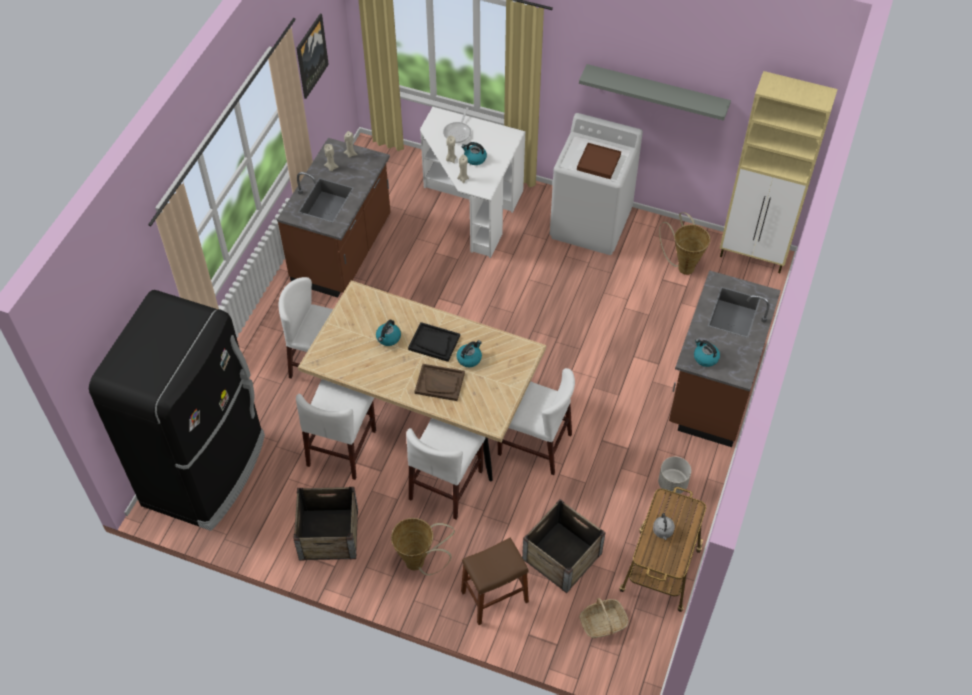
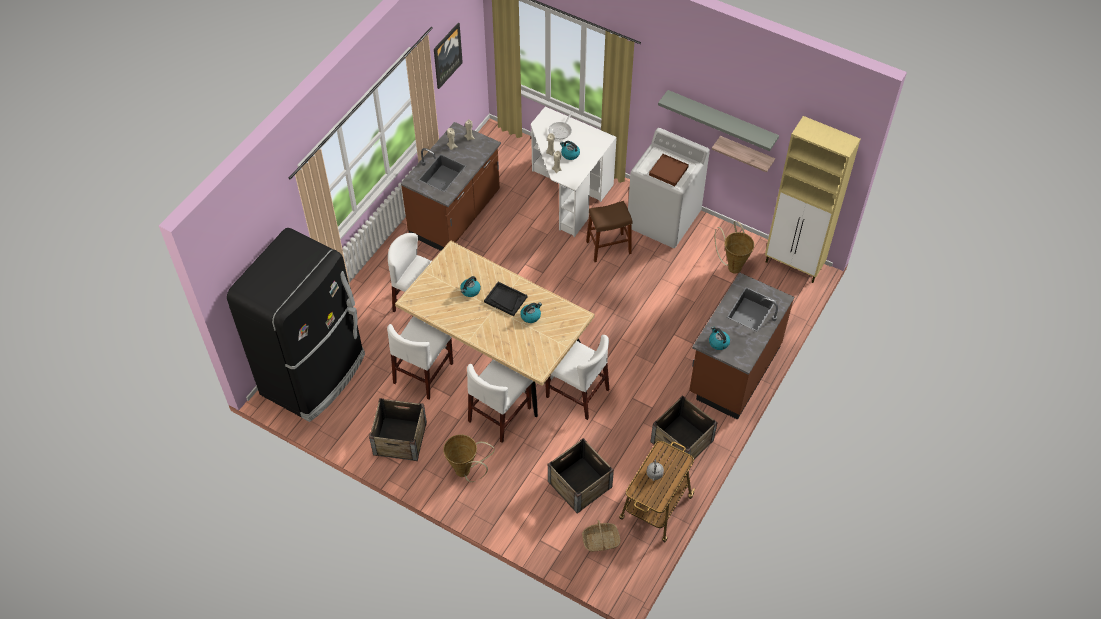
camera: 10 degrees right, 0 degrees up
(440, 383) = (503, 332): brown tray -> none
(494, 596) = (519, 507): brown stool -> brown stool (608, 247)
(672, 484) = (682, 441): grey planter -> crate
(688, 130) = (746, 154): none -> shelf

